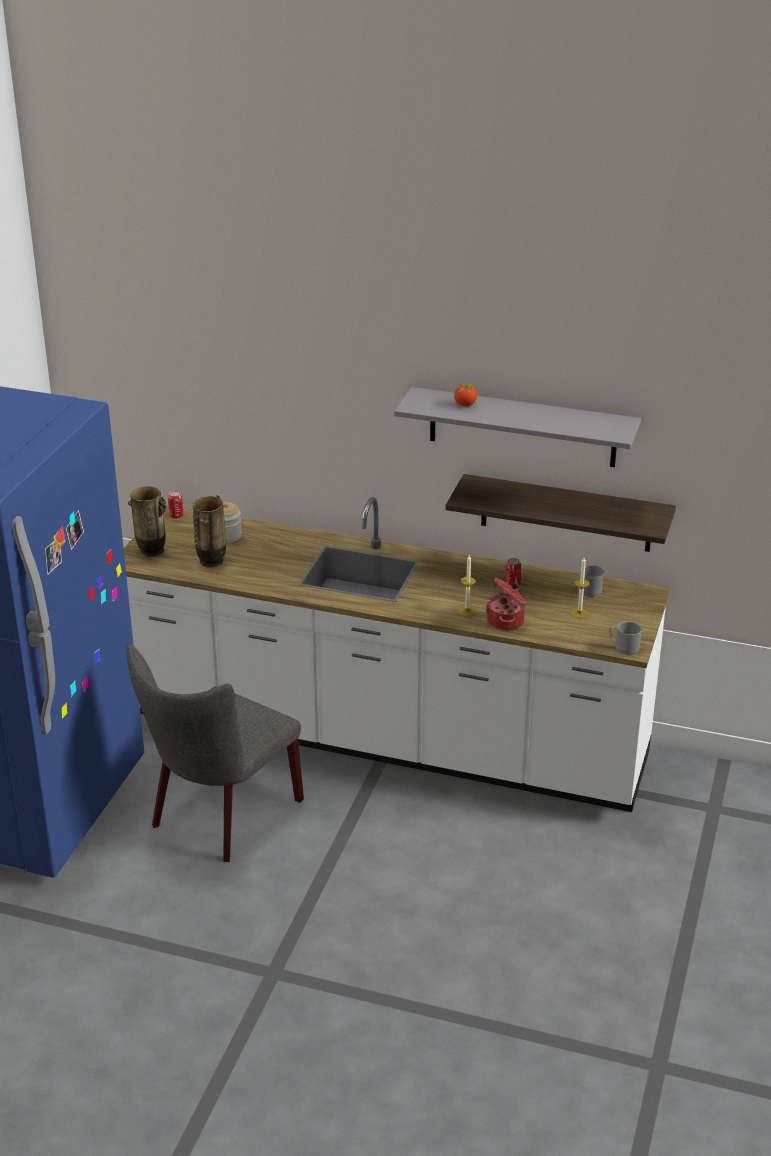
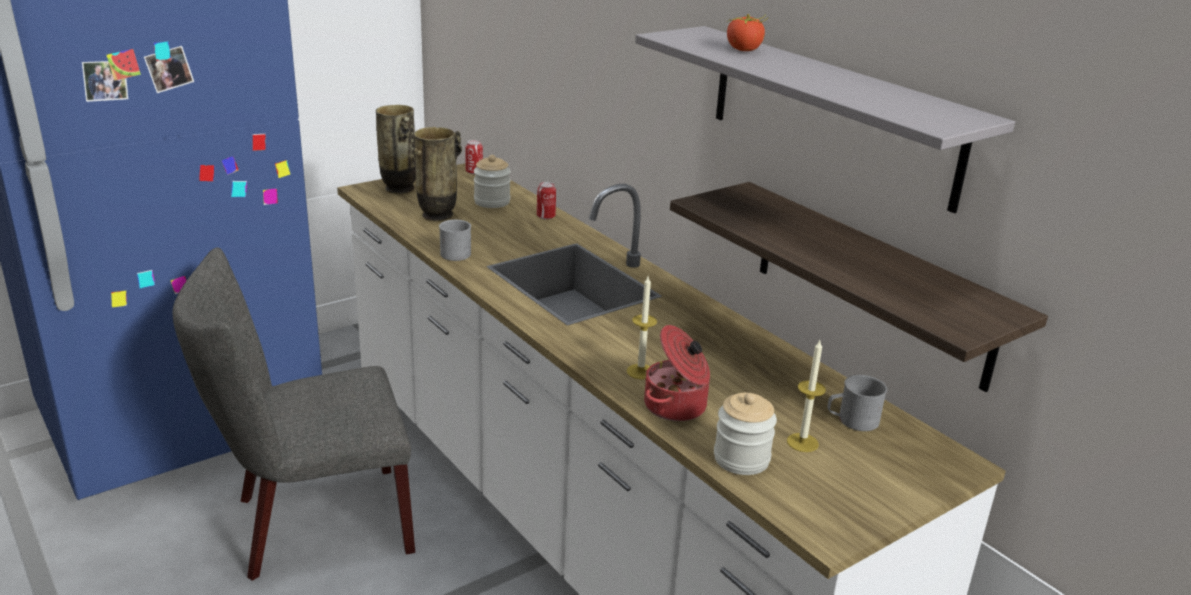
camera: 35 degrees right, 5 degrees down
(512, 584) = (749, 367): can -> can (546, 216)
(564, 633) = (741, 459): none -> jar
(623, 647) = (816, 523): grey mug -> grey mug (454, 252)

